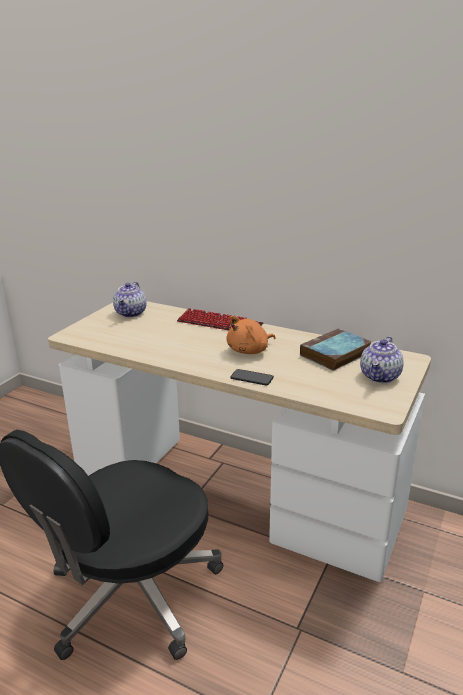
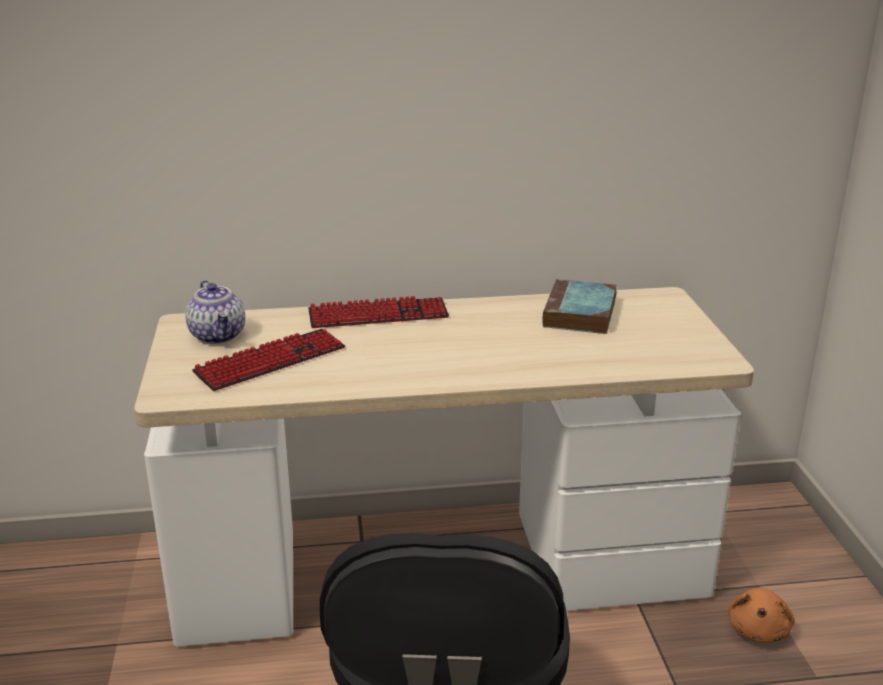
camera: 35 degrees left, 0 degrees up
(134, 332) = (271, 361): none -> keyboard
(250, 350) = (474, 339): orange plush toy -> orange plush toy (758, 630)
(252, 378) = (528, 372): phone -> none
(380, 377) = (664, 325): teapot -> none

